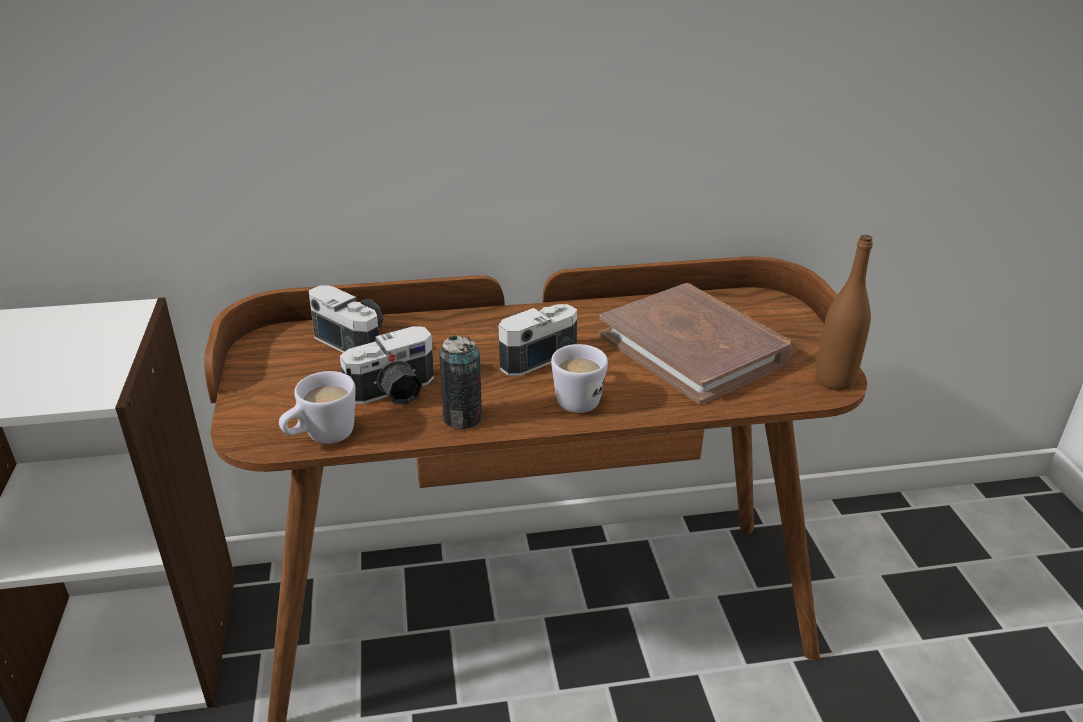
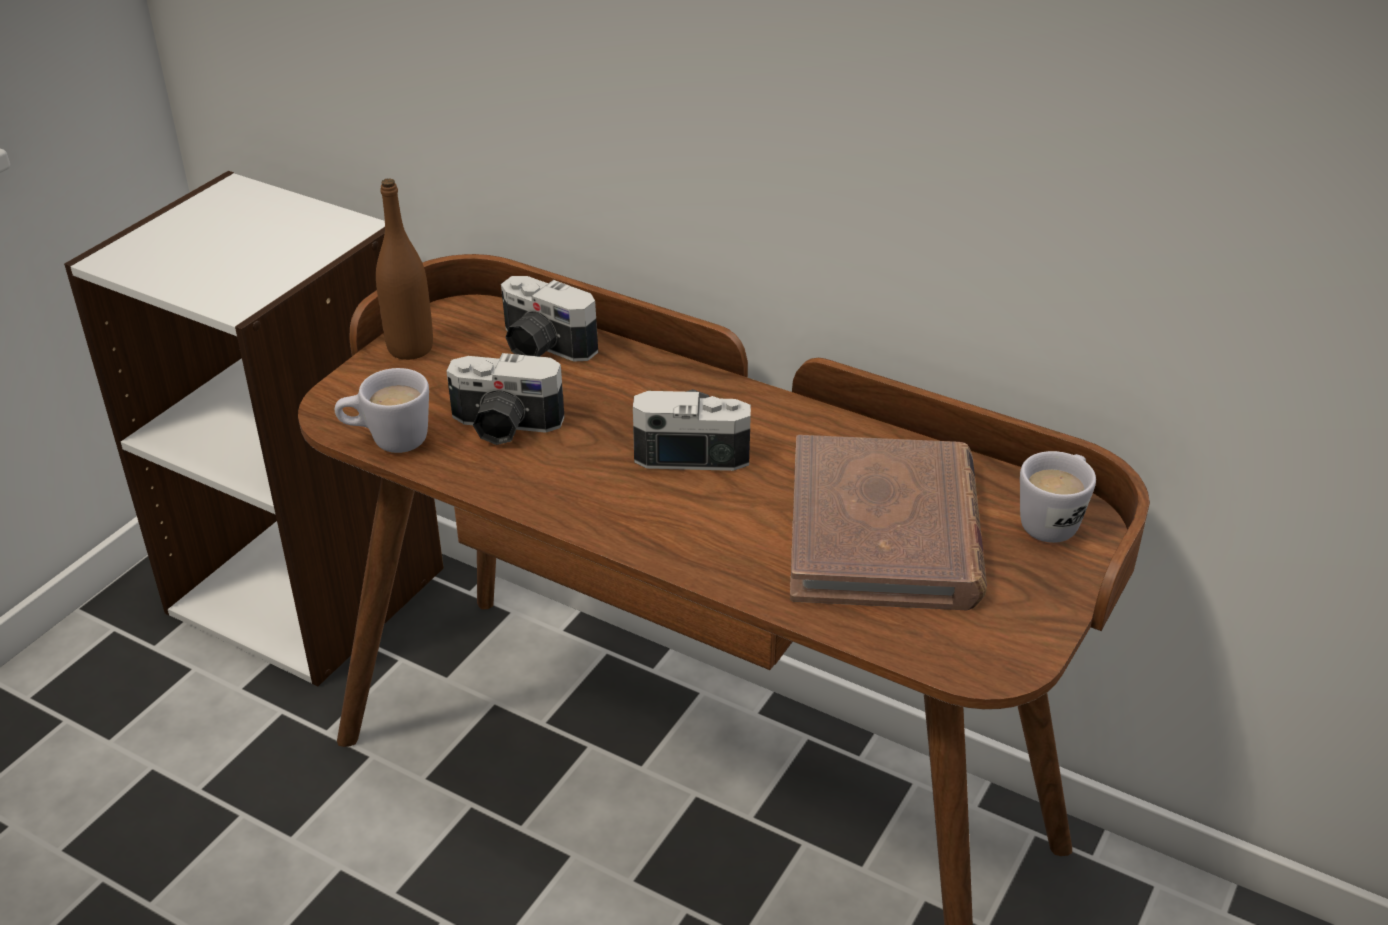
camera: 40 degrees right, 5 degrees up
(355, 339) = (542, 348): camera -> camera turned 135 degrees clockwise
(462, 418) = (530, 486): can -> none
(576, 397) = (670, 522): white mug -> white mug (1054, 520)
(834, 380) = (1001, 660): brown bottle -> brown bottle (410, 348)

